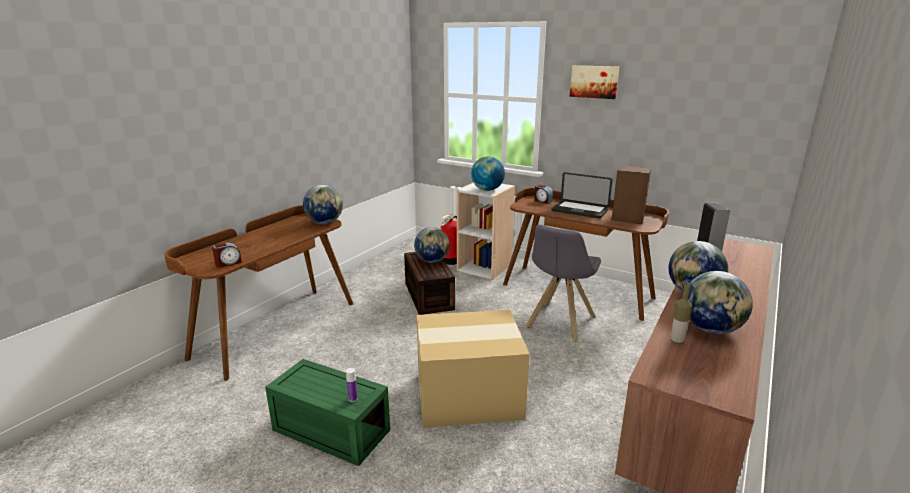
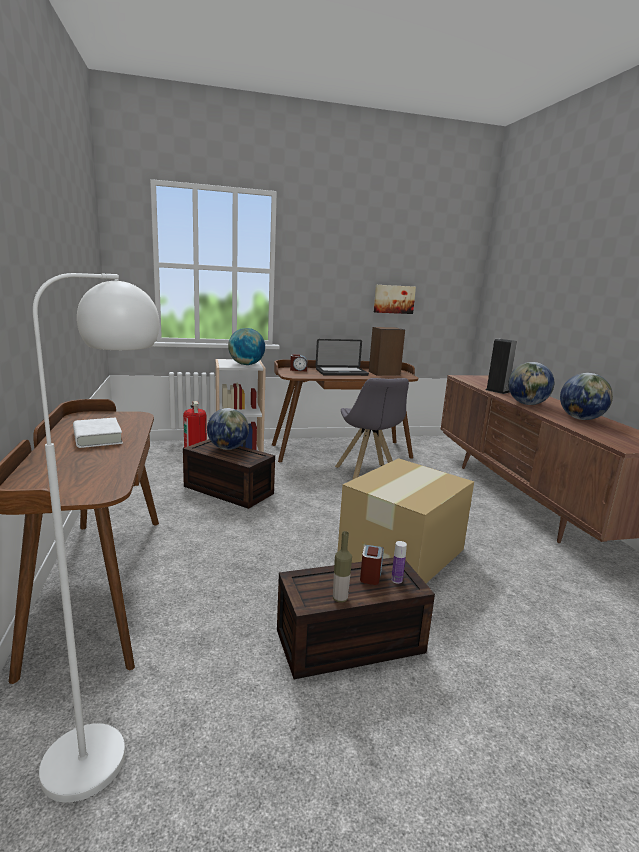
camera: 45 degrees left, 5 degrees down
(171, 409) = (108, 749): none -> white floor lamp
(228, 263) = (107, 479): alarm clock -> alarm clock (371, 574)
(278, 235) = (97, 438): none -> white book
(325, 223) = (129, 416): globe -> none
(328, 430) = (348, 643): green storage box -> brown storage box
(594, 81) = (326, 253): picture -> picture (394, 299)
(677, 341) = (587, 428): bottle -> bottle (340, 598)

